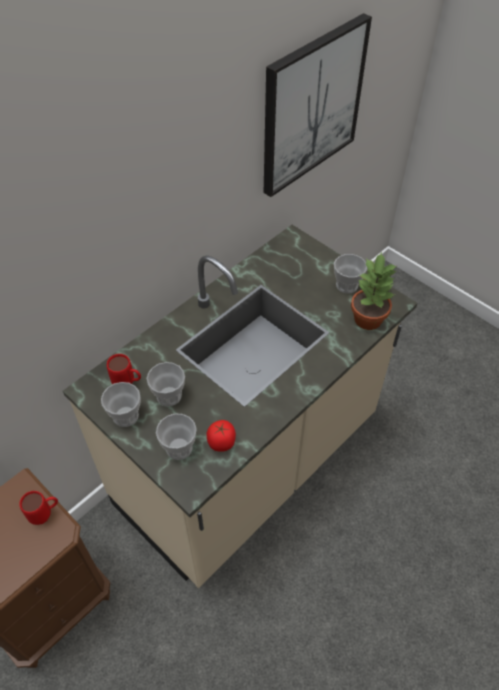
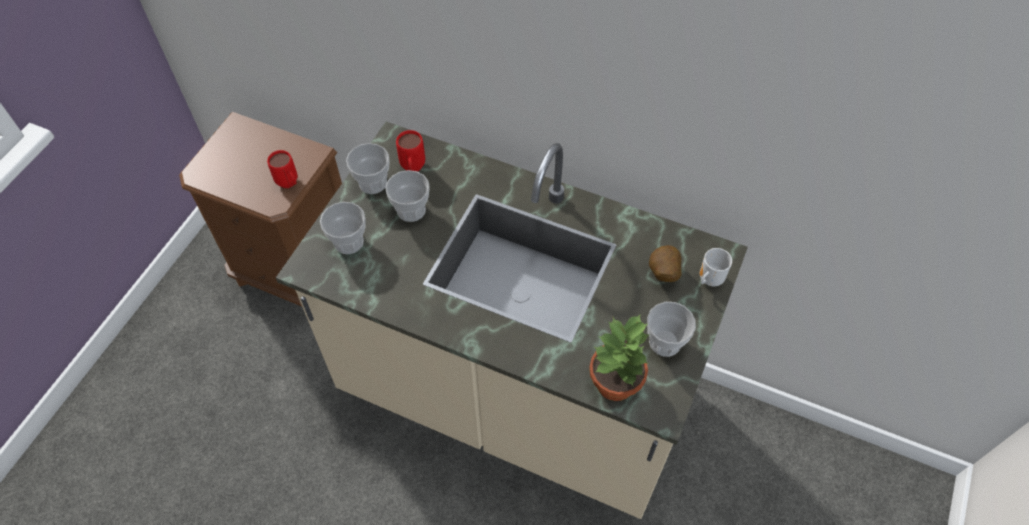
camera: 70 degrees right, 5 degrees up
(222, 443) = (367, 278): tomato -> none
(295, 269) = (662, 273): none -> potato
(308, 249) = (708, 279): none -> mug
(311, 106) = (843, 136): picture -> none

